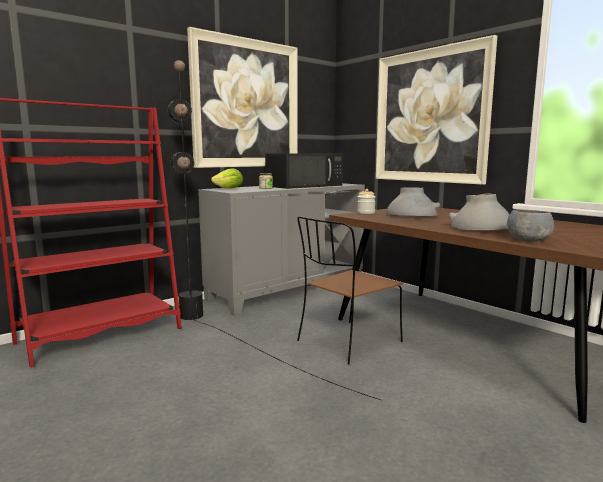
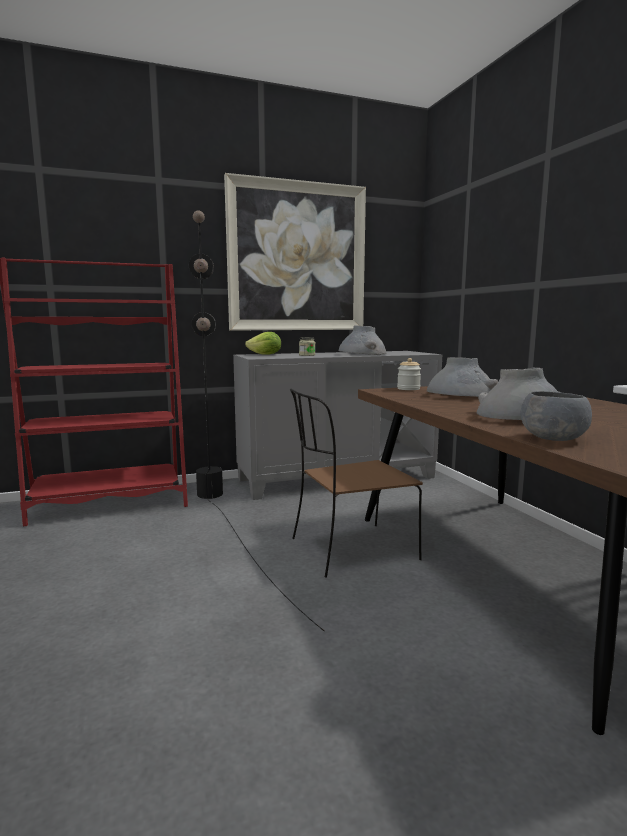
camera: 20 degrees right, 0 degrees up
(305, 185) = (362, 354): black microwave -> grey vase
(430, 116) = (520, 263): picture -> none

